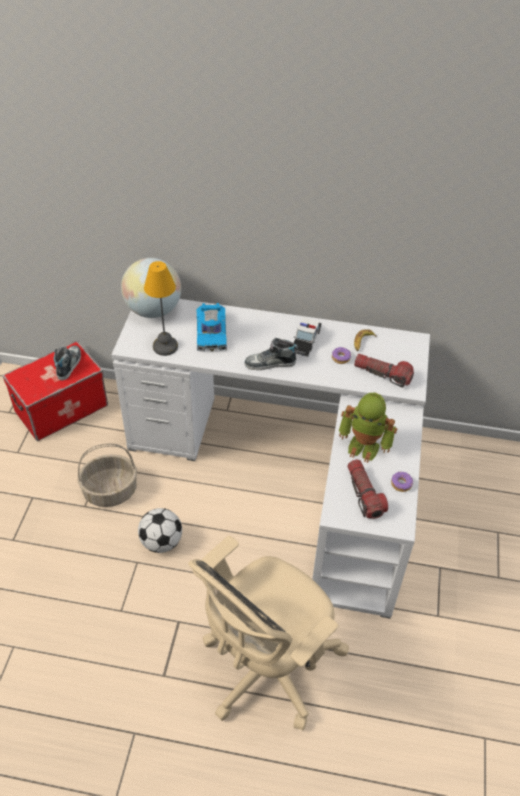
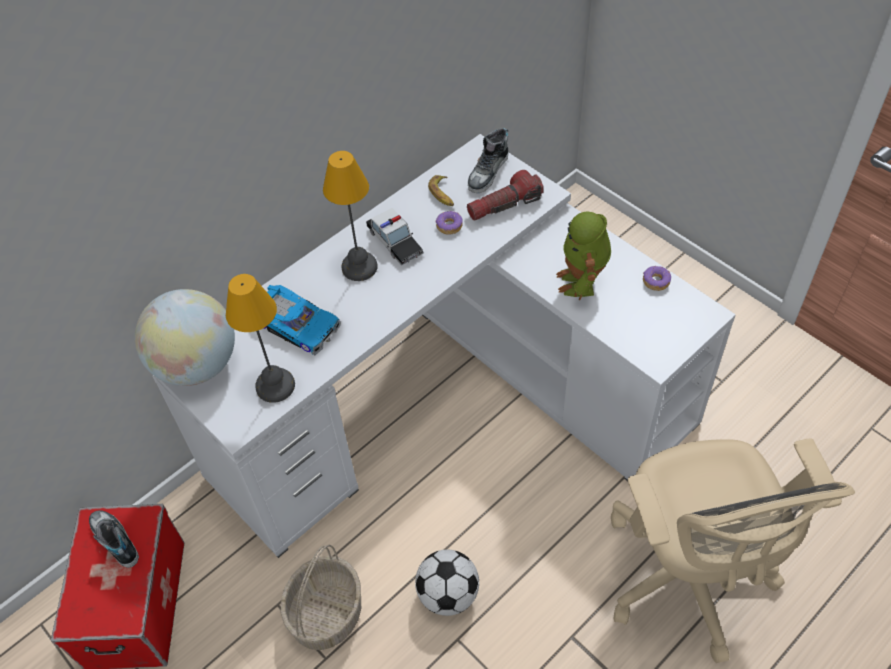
camera: 50 degrees left, 5 degrees up
(270, 363) = (401, 294): shoe -> shoe (488, 172)
(273, 336) = (359, 268): none -> table lamp
(364, 446) = (582, 282): toy robot -> toy robot turned 120 degrees clockwise
(364, 494) = (646, 320): flashlight -> none

